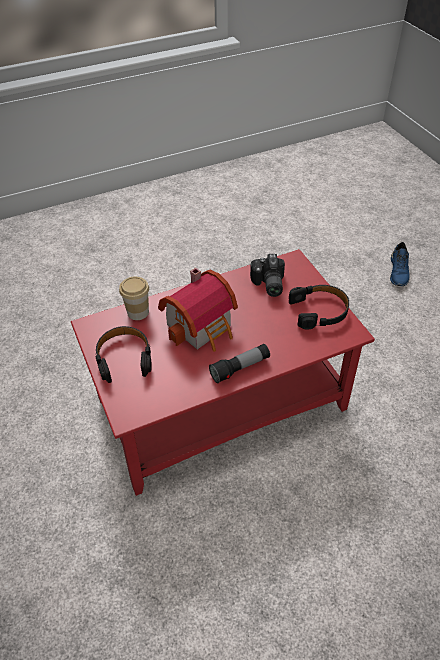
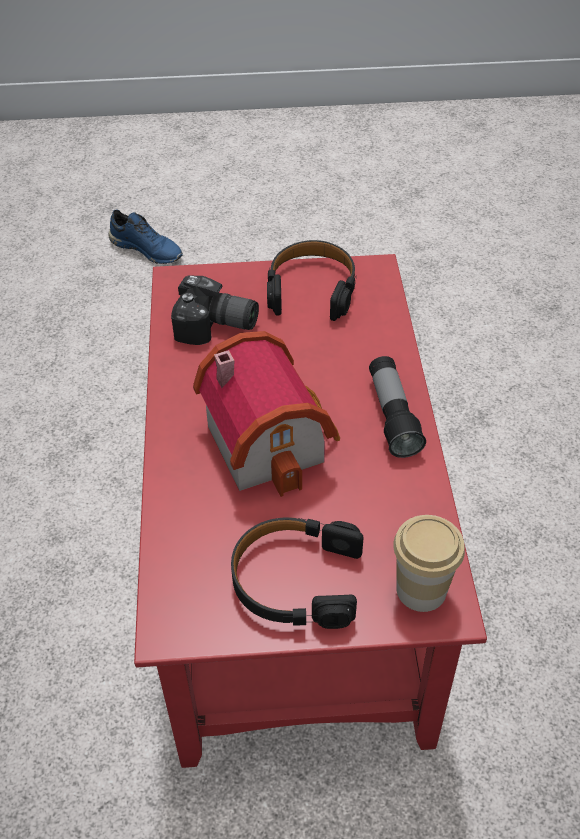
camera: 70 degrees left, 0 degrees up
(138, 312) = (179, 530): cup -> cup (421, 589)

